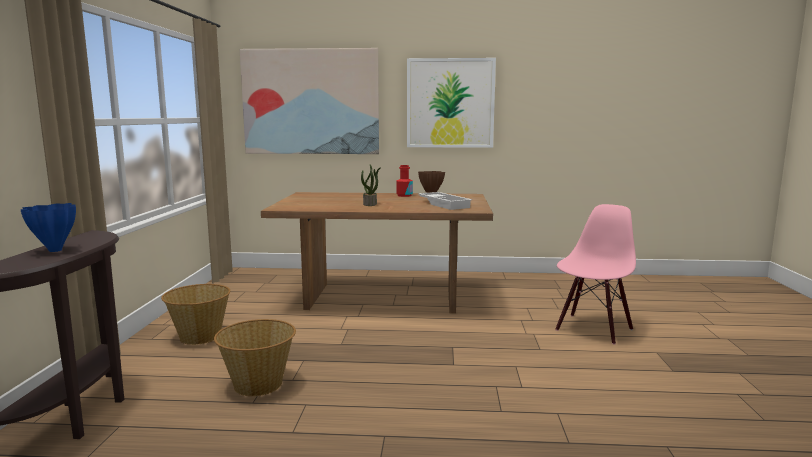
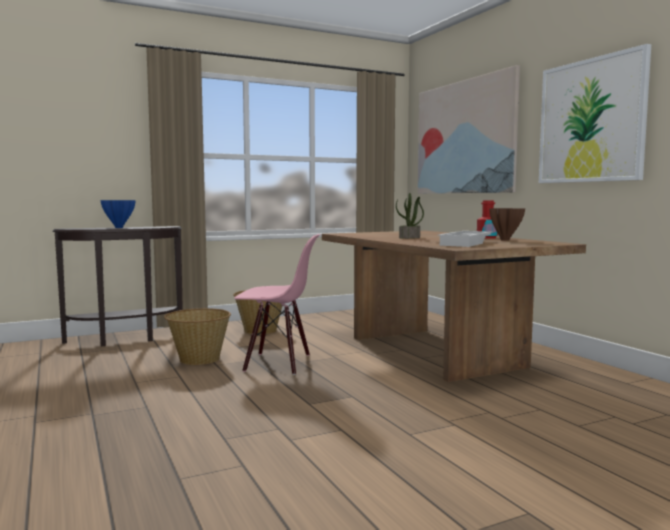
camera: 60 degrees right, 5 degrees down
(593, 329) = (540, 456): pink chair -> pink chair (277, 363)

